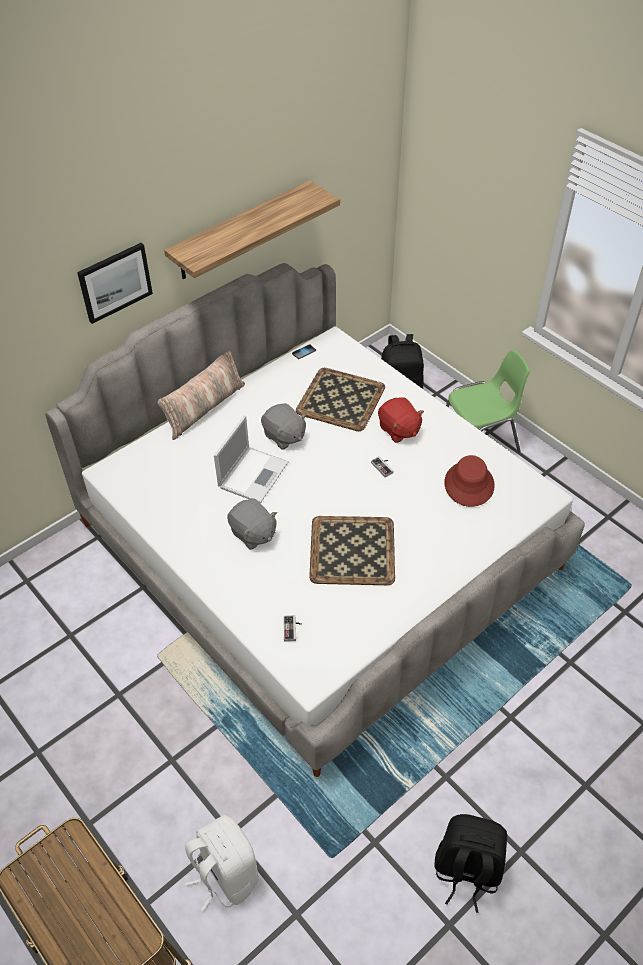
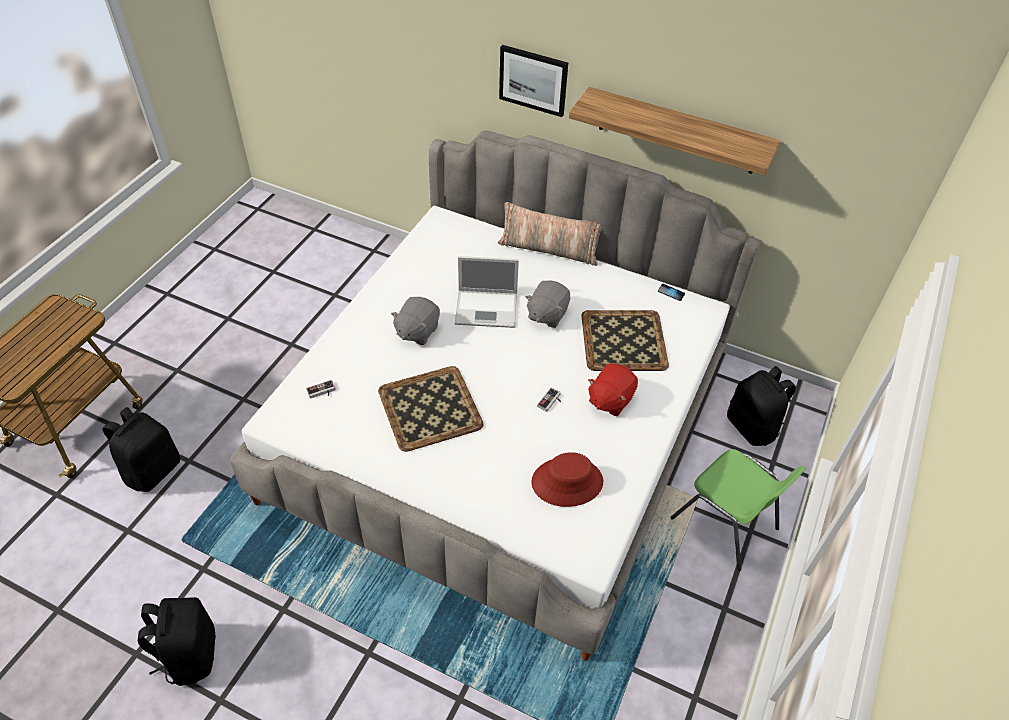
camera: 65 degrees right, 0 degrees up
(225, 875) = (152, 470): white backpack -> black backpack

